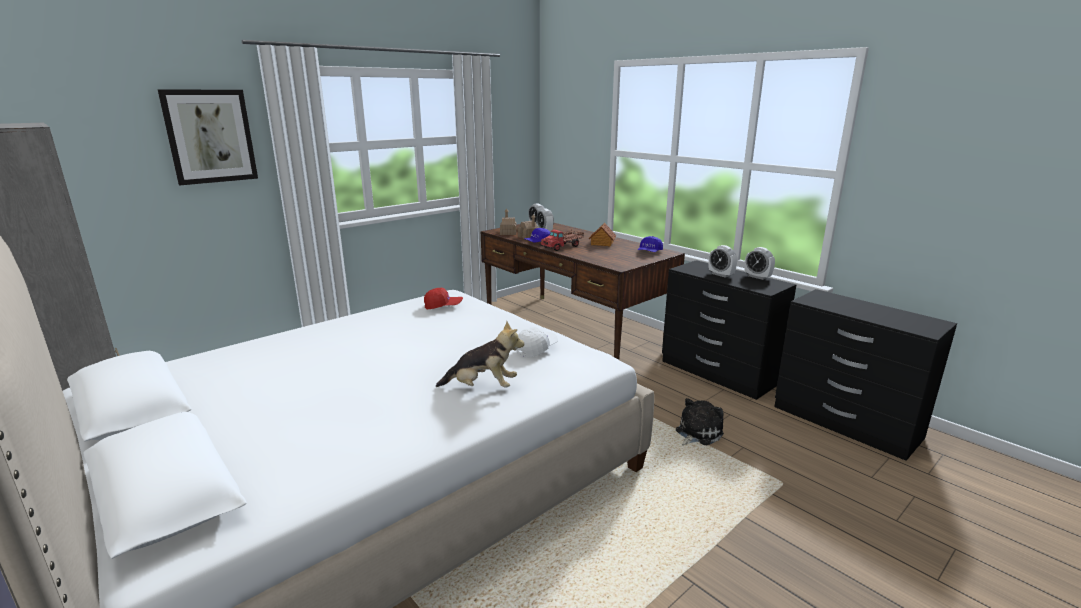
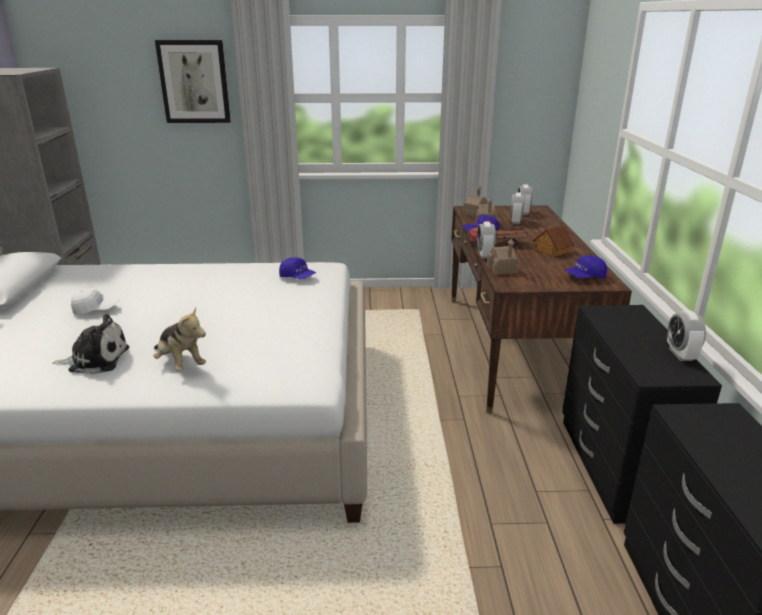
camera: 40 degrees right, 5 degrees up
(443, 306) = (298, 277): red cap -> blue cap
(536, 348) = (280, 346): white cap -> white cap (96, 310)
(598, 259) = (502, 269): none -> toy house
(696, 433) = (472, 521): plush toy -> plush toy (96, 359)
(721, 275) = (631, 334): alarm clock -> alarm clock (484, 255)

